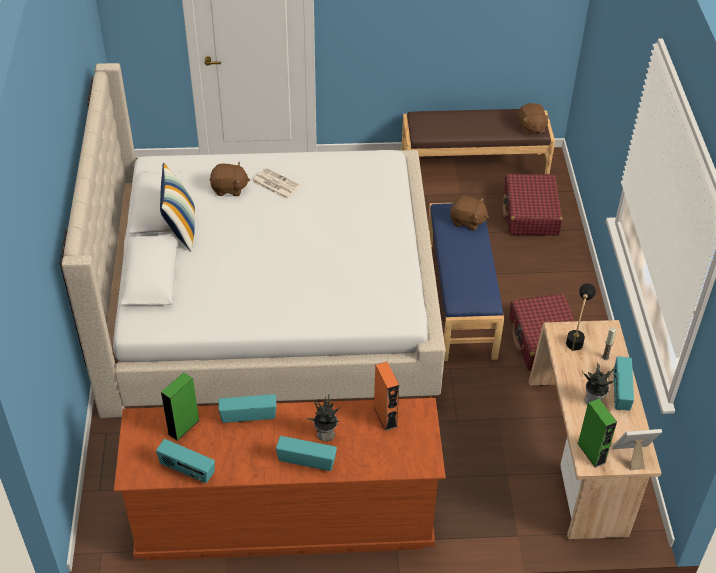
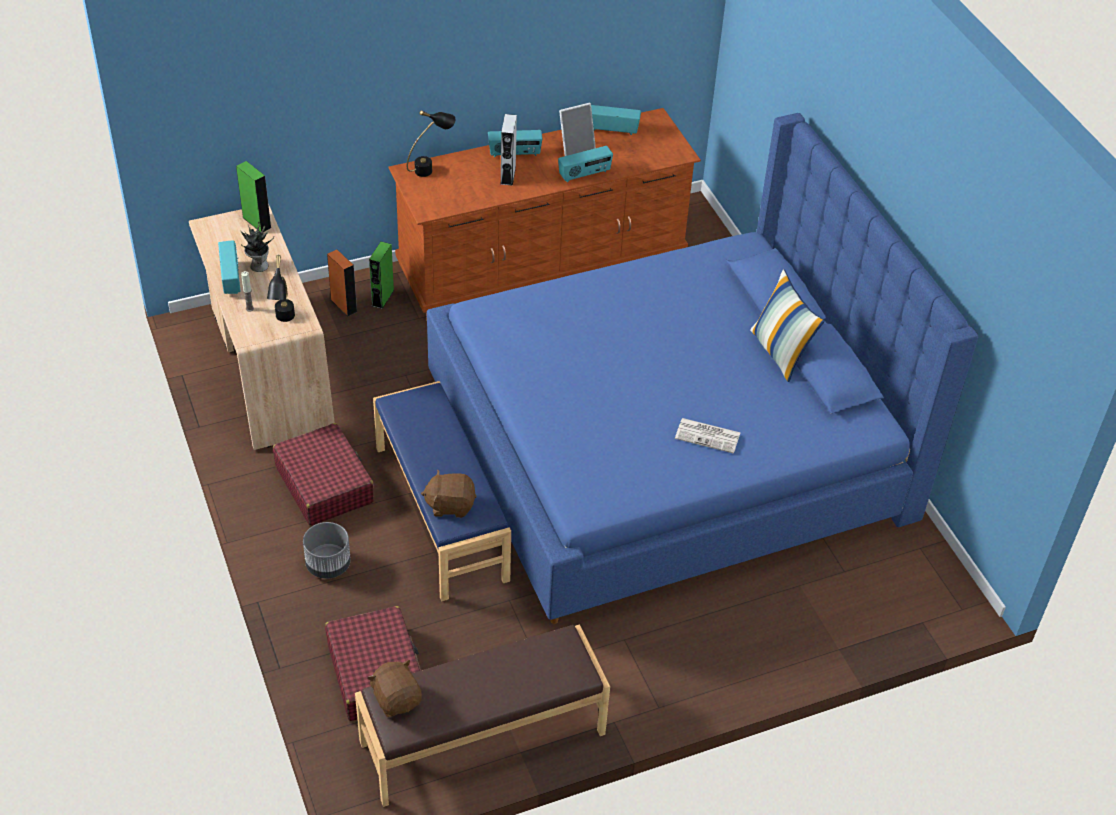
camera: 160 degrees right, 0 degrees up
(183, 427) = (637, 157): green speaker -> green speaker (382, 298)
(229, 189) = (760, 416): brown plush toy -> none
(268, 304) = (670, 450): beige bed -> blue bed
(325, 434) = (508, 175): potted plant -> grey speaker
(385, 416) = (459, 198): orange speaker -> orange speaker (344, 305)
(401, 463) = (430, 168): none -> black table lamp
(551, 283) = (328, 565): none -> grey planter
(632, 456) = (217, 227): picture frame -> picture frame (576, 147)

